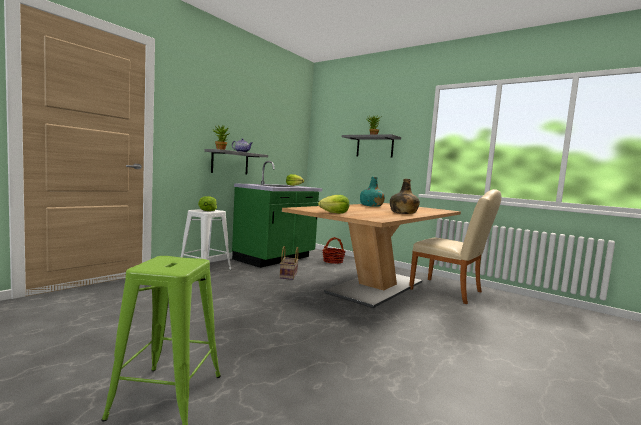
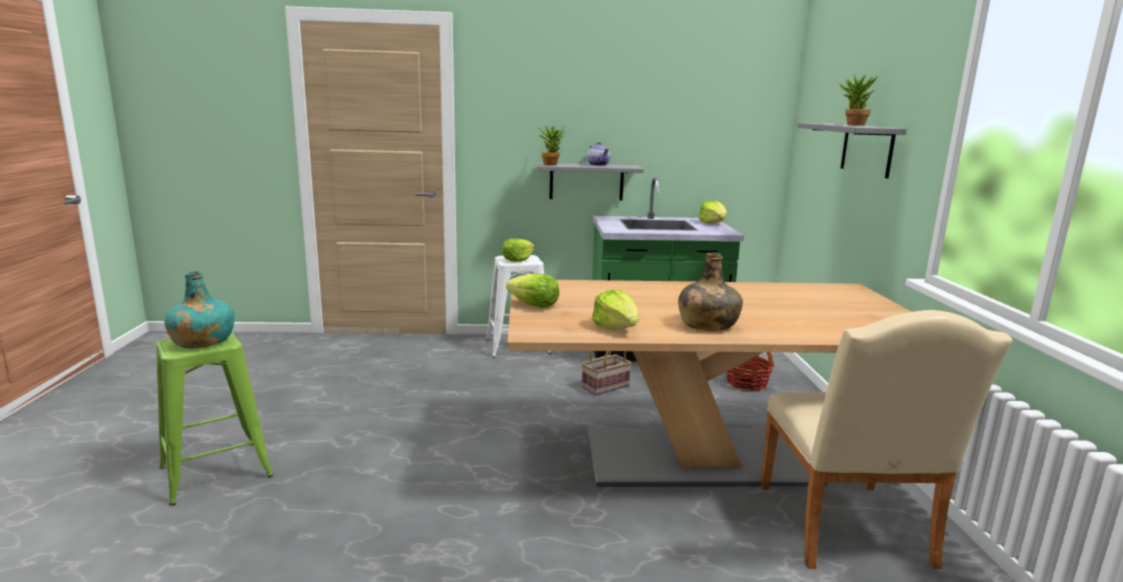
camera: 50 degrees right, 10 degrees up
(371, 205) = (747, 291): turquoise bottle -> turquoise bottle (202, 341)
(388, 216) = (616, 327): none -> lettuce

